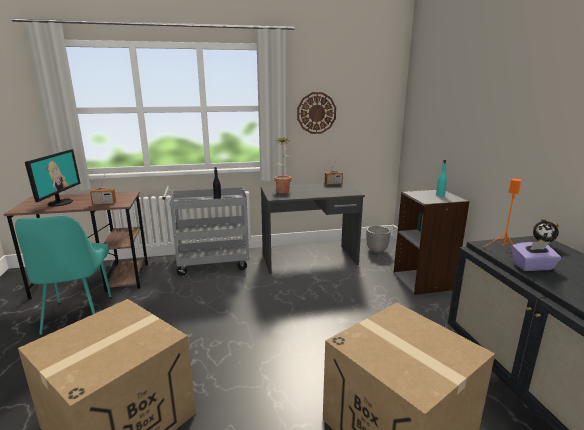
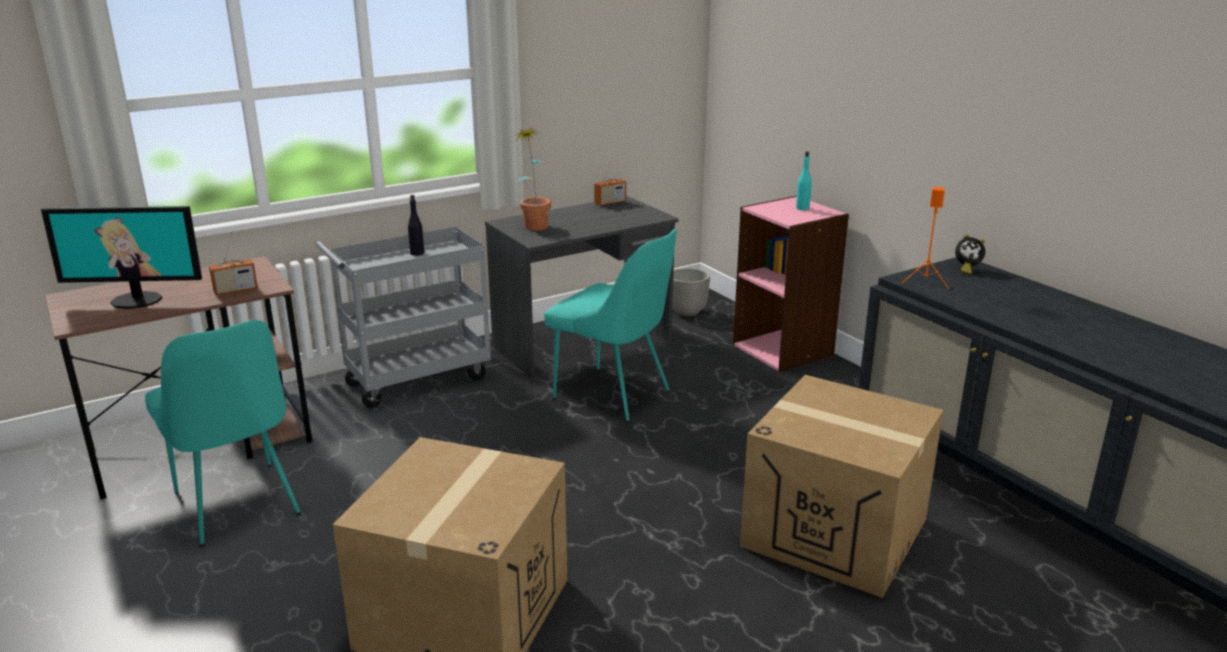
camera: 20 degrees left, 5 degrees up
(59, 203) = (137, 300): monitor -> monitor turned 105 degrees clockwise
(306, 291) = (613, 395): none -> turquoise chair
(316, 113) = (567, 74): wall clock -> none
(423, 281) = (784, 349): grey bookcase -> pink bookcase
(532, 267) = (967, 299): purple tissue box -> none

